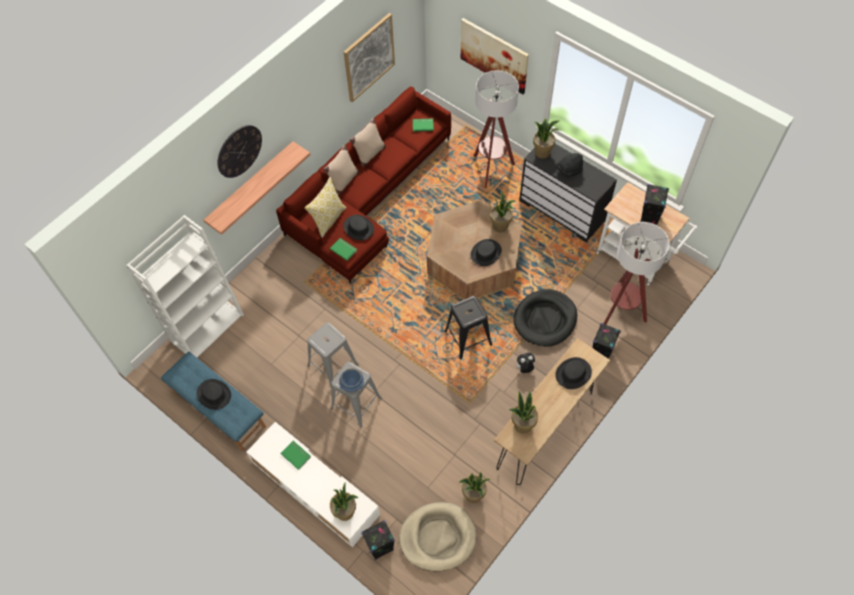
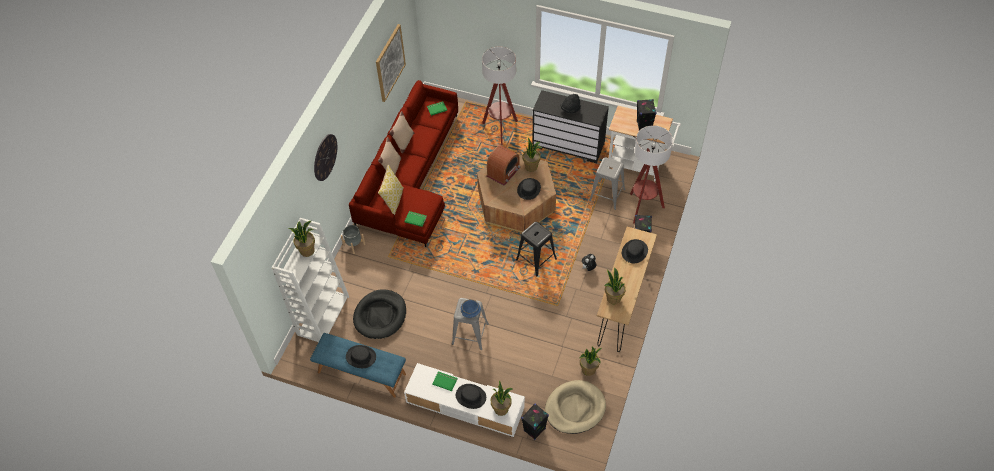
camera: 20 degrees left, 5 degrees down
(251, 186) = (333, 186): shelf -> none
(274, 256) = (354, 245): none -> grey planter
(333, 365) = (439, 311): grey stool -> grey stool (607, 195)
(358, 228) = (420, 200): black hat -> black hat (470, 396)
(465, 223) = (503, 172): none -> radio
(494, 55) = (485, 37): picture -> none
(542, 152) = (545, 101): potted plant -> potted plant (307, 250)
(545, 319) = (589, 228): black dog bed -> black dog bed (380, 316)

